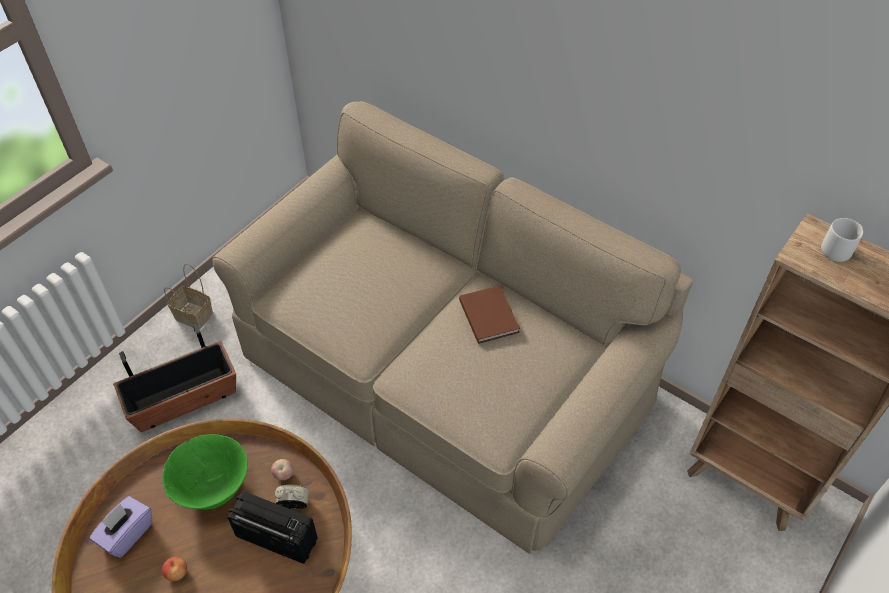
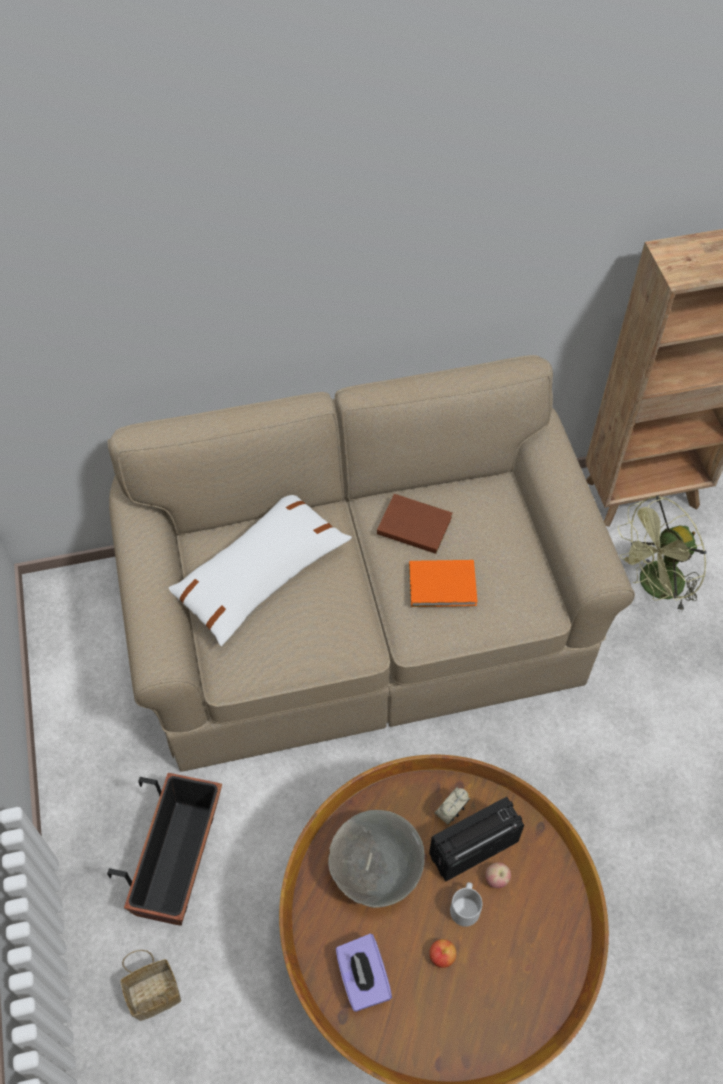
camera: 50 degrees left, 5 degrees up
(192, 315) = (79, 788): basket -> basket (153, 996)
(213, 488) = (376, 871): green bowl -> grey bowl
(284, 475) = (413, 801): apple -> apple (496, 879)
(364, 262) = (260, 574): none -> white pillow
(455, 366) = (444, 586): none -> orange book
(669, 546) = (654, 587): none -> green fan
(839, 249) = (694, 252): grey mug -> grey mug (465, 907)

